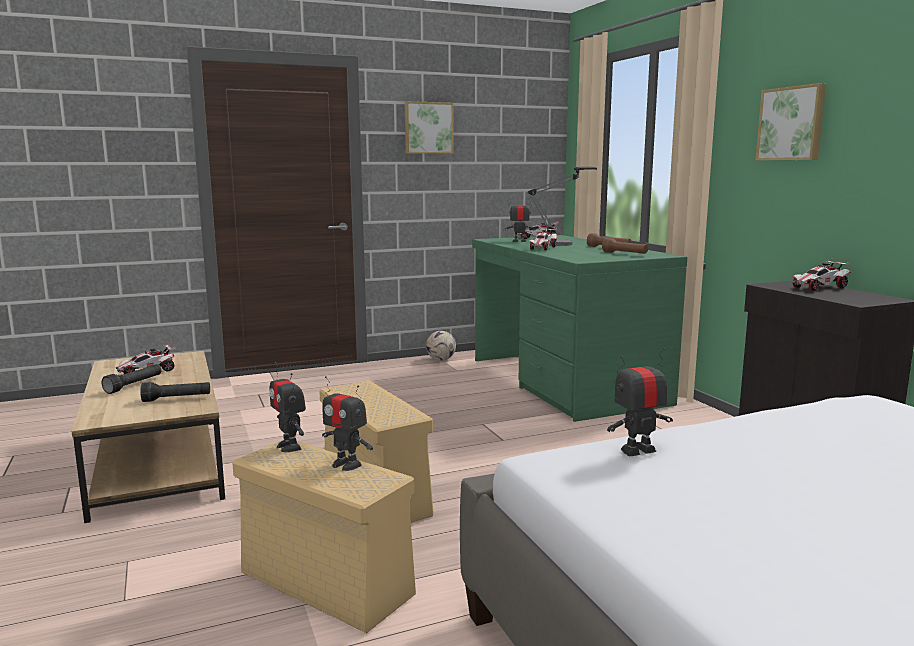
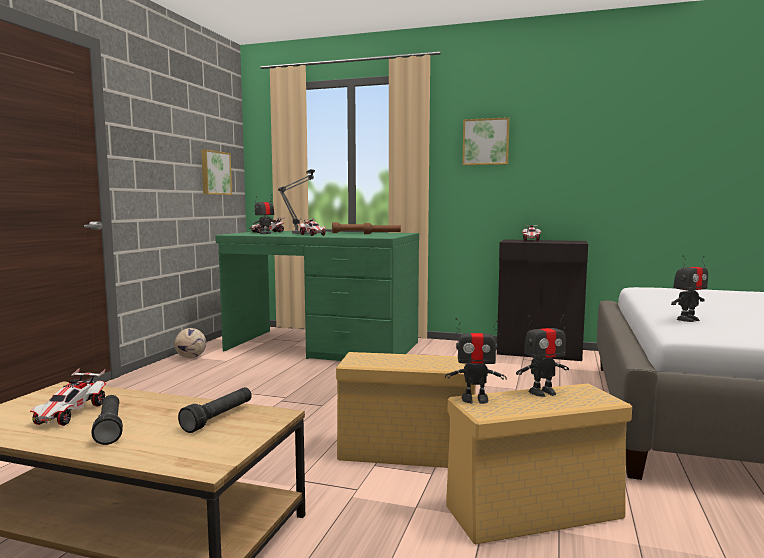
camera: 50 degrees left, 5 degrees down
(428, 128) = (158, 126): picture -> picture (215, 173)
(637, 450) = (687, 319): toy robot -> toy robot turned 135 degrees counterclockwise

